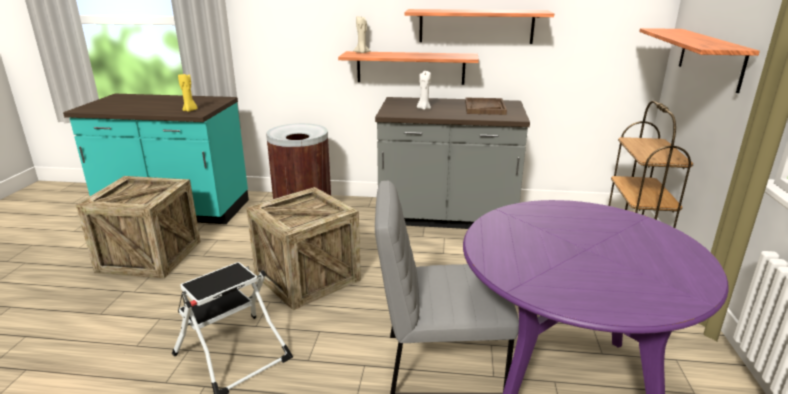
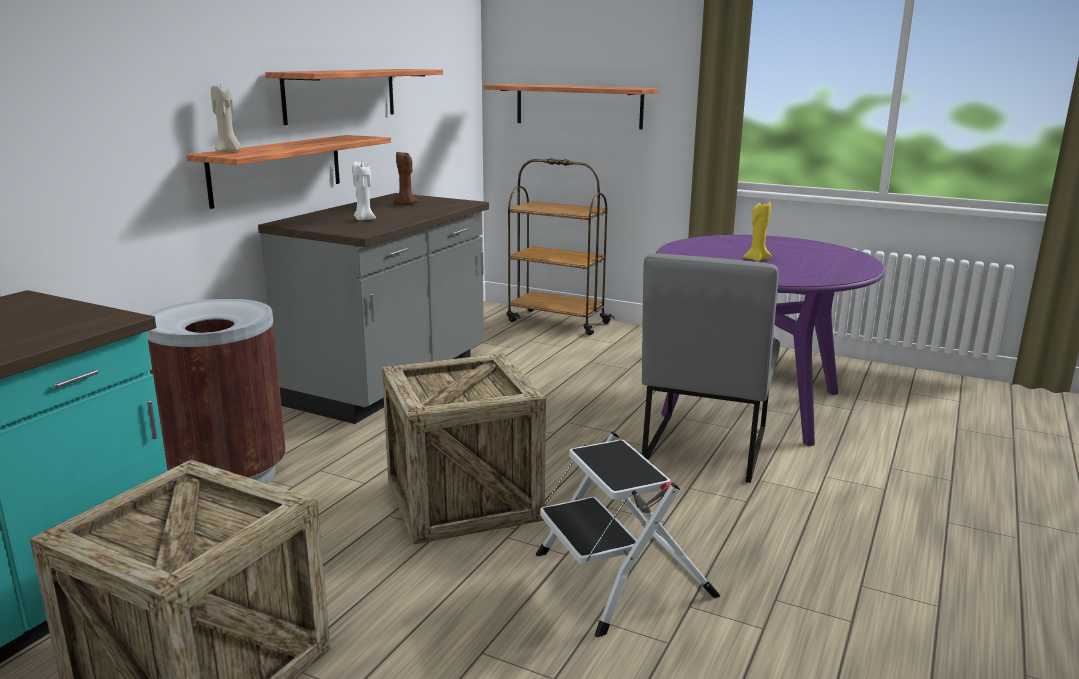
camera: 70 degrees left, 5 degrees down
(190, 110) = (74, 323): yellow candle -> yellow candle (756, 259)
(484, 108) = (406, 204): brown tray -> brown candle

